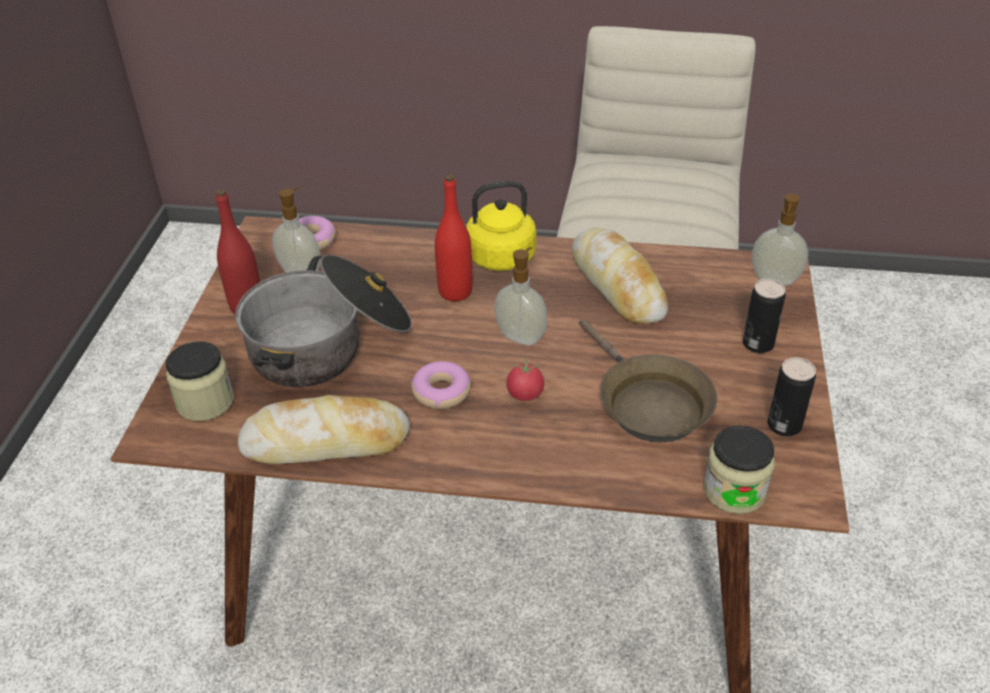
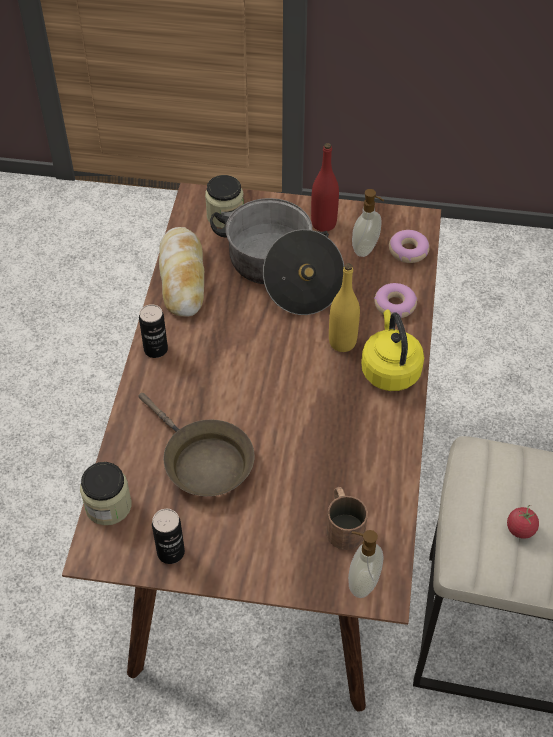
camera: 90 degrees right, 10 degrees up
(441, 391) = (226, 336): donut -> donut (395, 305)
(455, 292) = (342, 342): red bottle -> yellow bottle
(521, 336) = (286, 384): soap dispenser -> none
(525, 394) = (220, 385): tomato -> tomato (520, 529)
(617, 285) = (352, 454): bread -> none
(648, 404) = (203, 462): brown frying pan -> brown frying pan turned 105 degrees counterclockwise
(708, 292) = (343, 523): none -> brown mug
(758, 344) = (270, 551): can -> can (155, 349)

